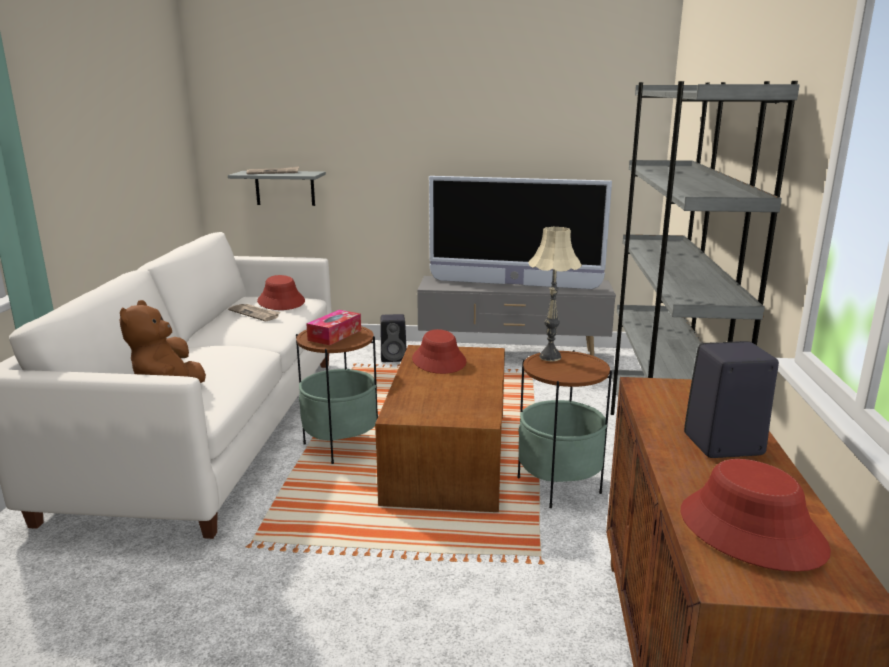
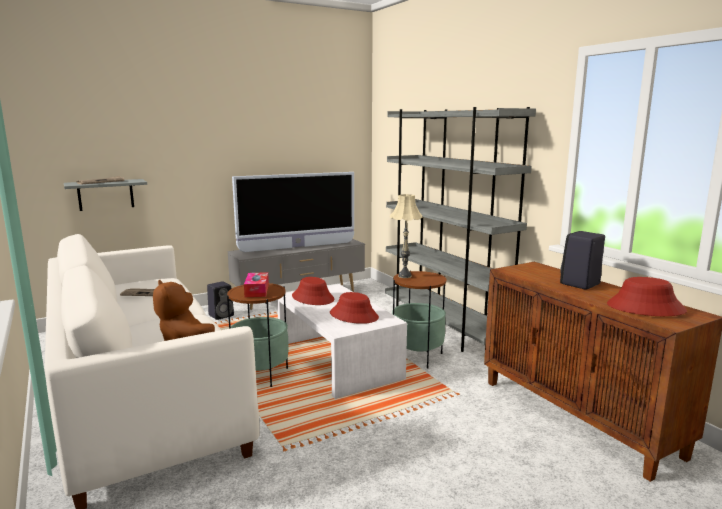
camera: 35 degrees left, 5 degrees down
(281, 301) = (154, 282): red hat -> red hat (354, 315)
(446, 455) = (337, 360): brown coffee table -> white coffee table

